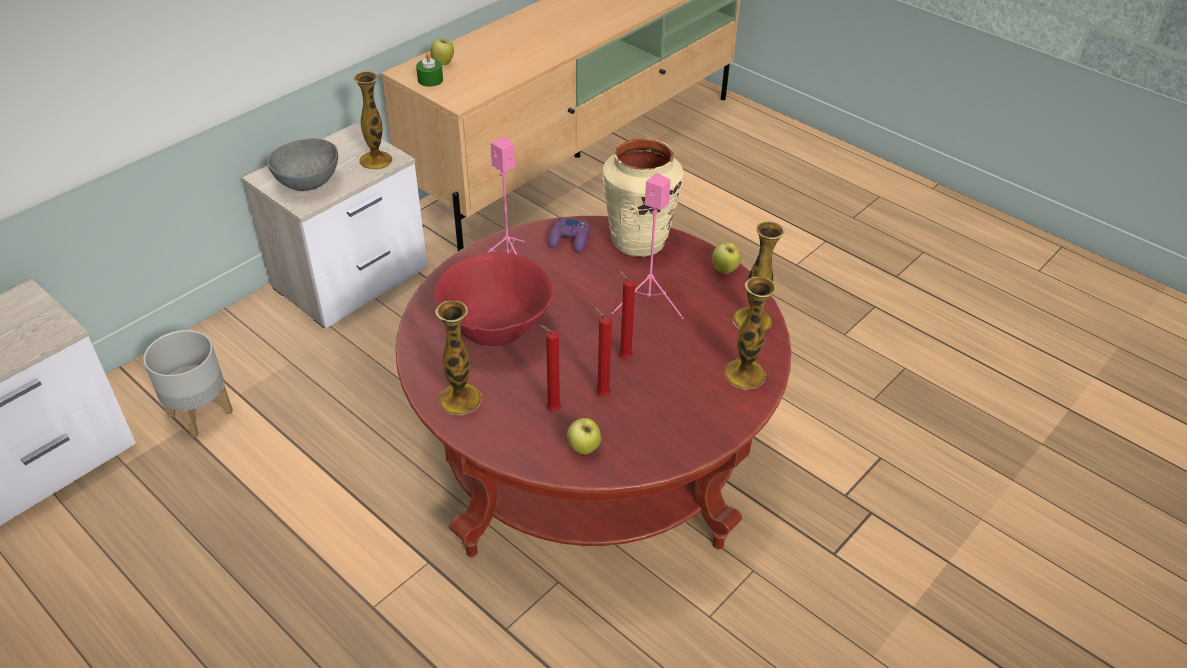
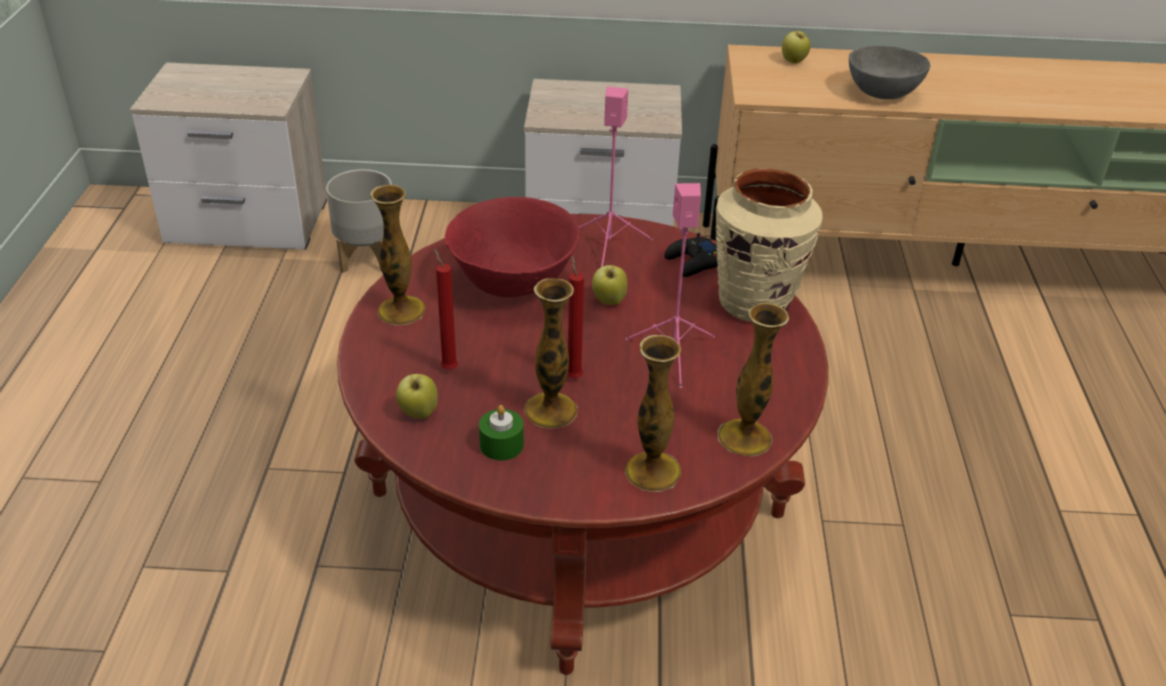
camera: 50 degrees right, 5 degrees down
(309, 183) = (572, 107): grey bowl -> grey bowl (883, 94)
(375, 160) = (648, 118): vase -> vase (550, 410)
(430, 80) = (758, 68): green candle -> green candle (501, 445)
(570, 239) = (694, 263): purple game controller -> black game controller
(601, 394) = (504, 387): red candle -> none
(724, 270) = (796, 381): apple -> apple (609, 301)

